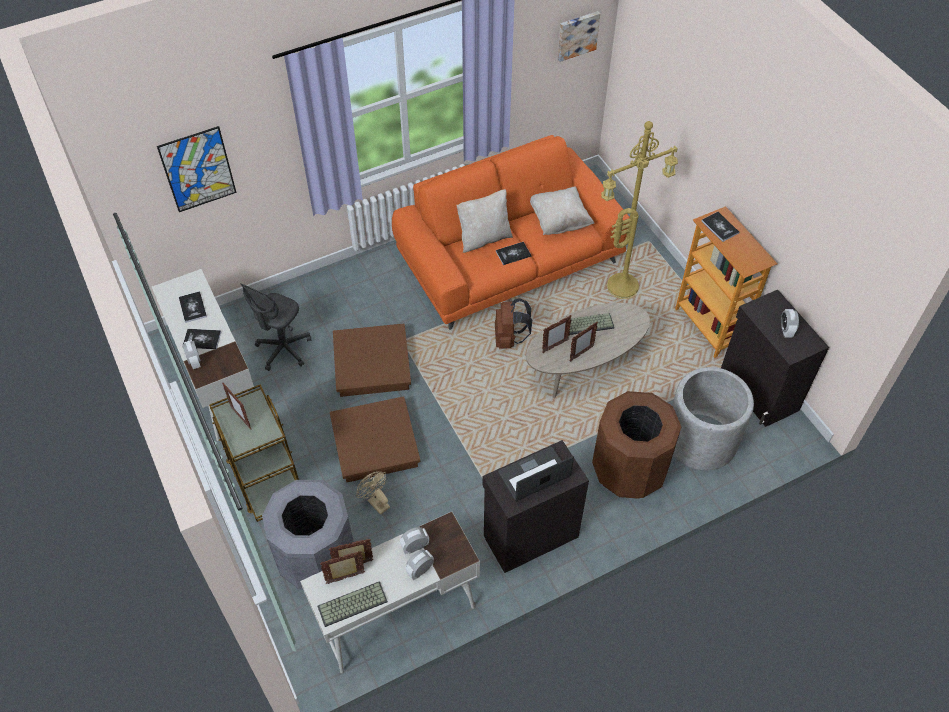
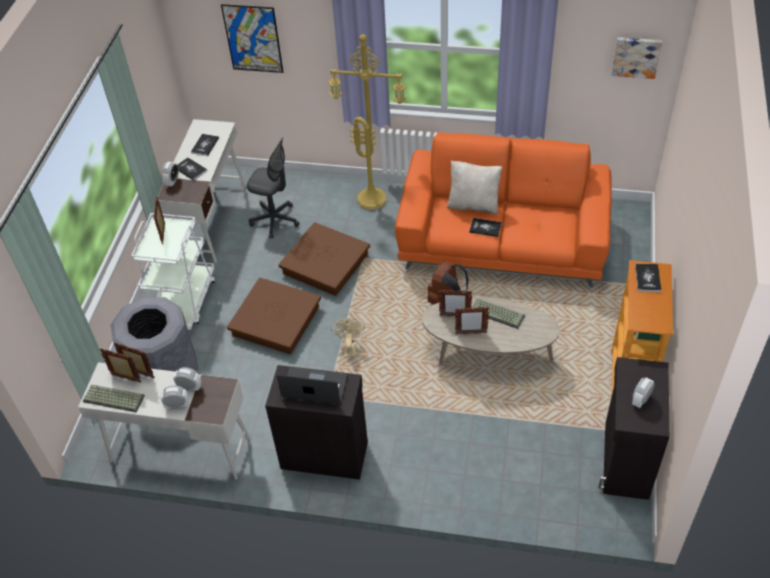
camera: 40 degrees right, 5 degrees down
(266, 478) = (183, 301): brown cart -> white cart
(284, 349) = (275, 220): grey office chair -> grey office chair turned 135 degrees counterclockwise
(376, 502) = (239, 361): beige fan -> beige fan (349, 347)
(559, 221) = (549, 221): beige pillow -> none
(622, 285) = (581, 308): yellow floor lamp -> yellow floor lamp (373, 198)
(629, 471) = (447, 455): brown trash can -> none
(700, 440) = (532, 469): grey planter -> none

